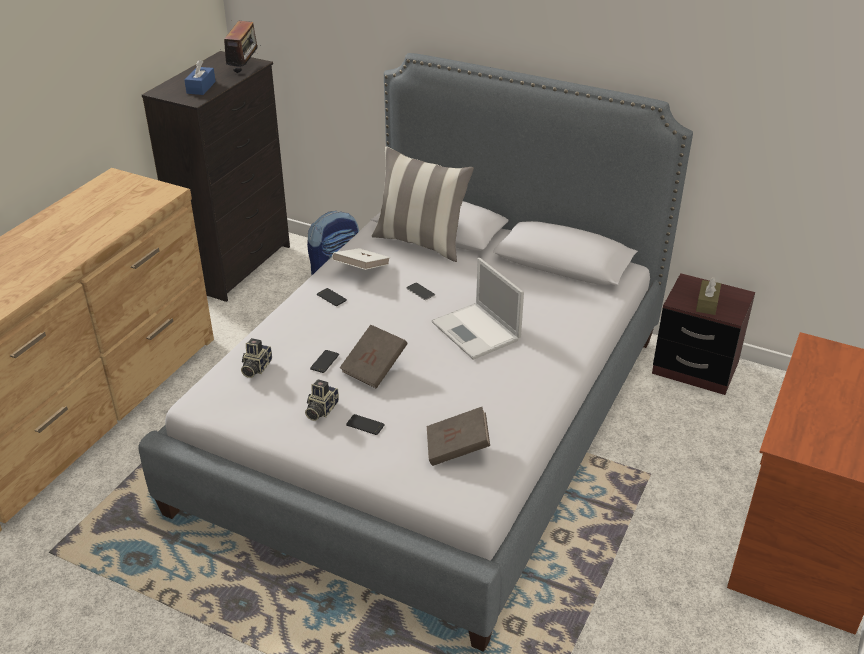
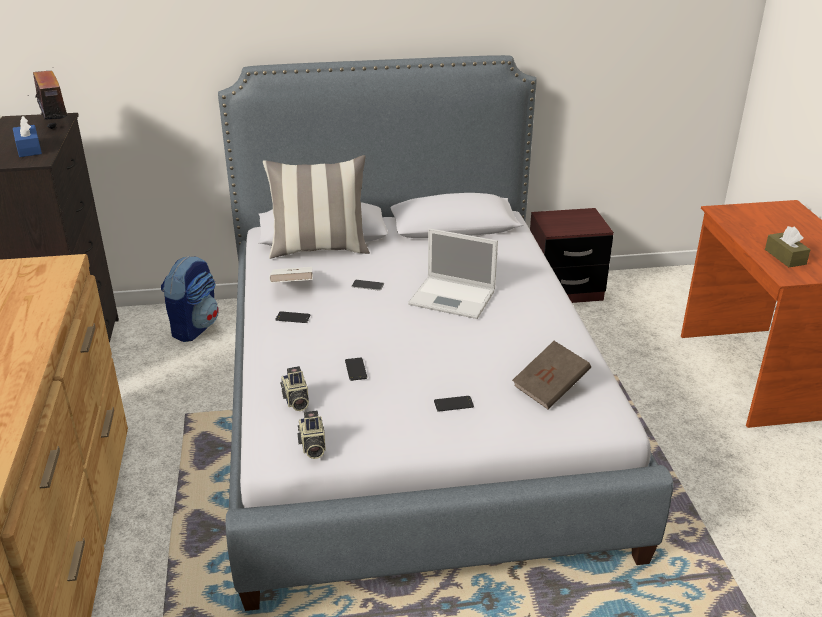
camera: 35 degrees left, 5 degrees down
(320, 410) = (400, 409): camera -> camera (312, 446)
(374, 368) = (405, 357): brown book -> none
(707, 303) = (574, 225): brown tissue box -> brown tissue box (785, 257)

